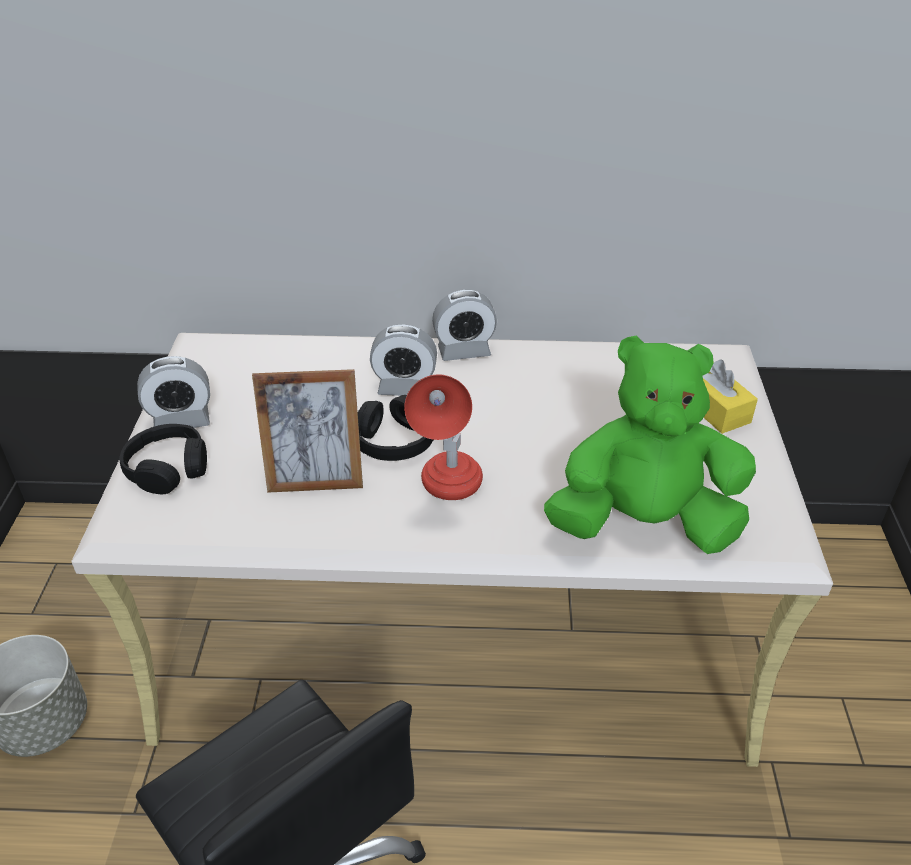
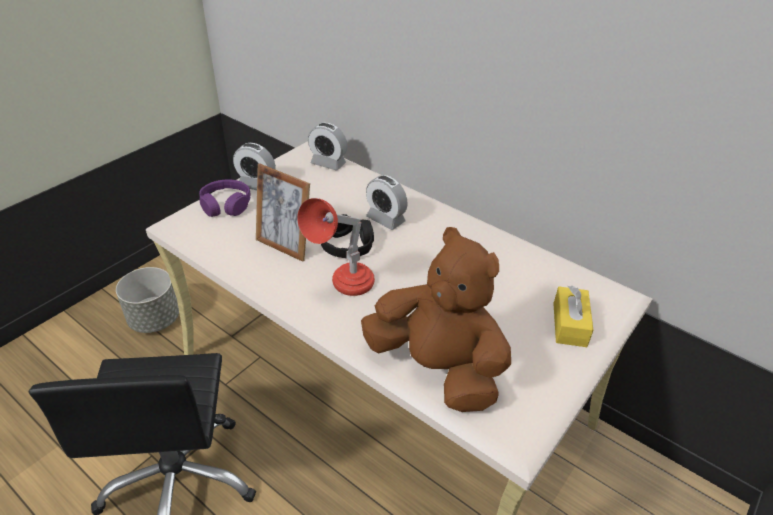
camera: 35 degrees right, 0 degrees up
(168, 468) = (226, 205): black headphones -> purple headphones
(464, 351) = (443, 214): alarm clock -> alarm clock (328, 163)
(644, 524) = (437, 368): green plush toy -> brown plush toy

